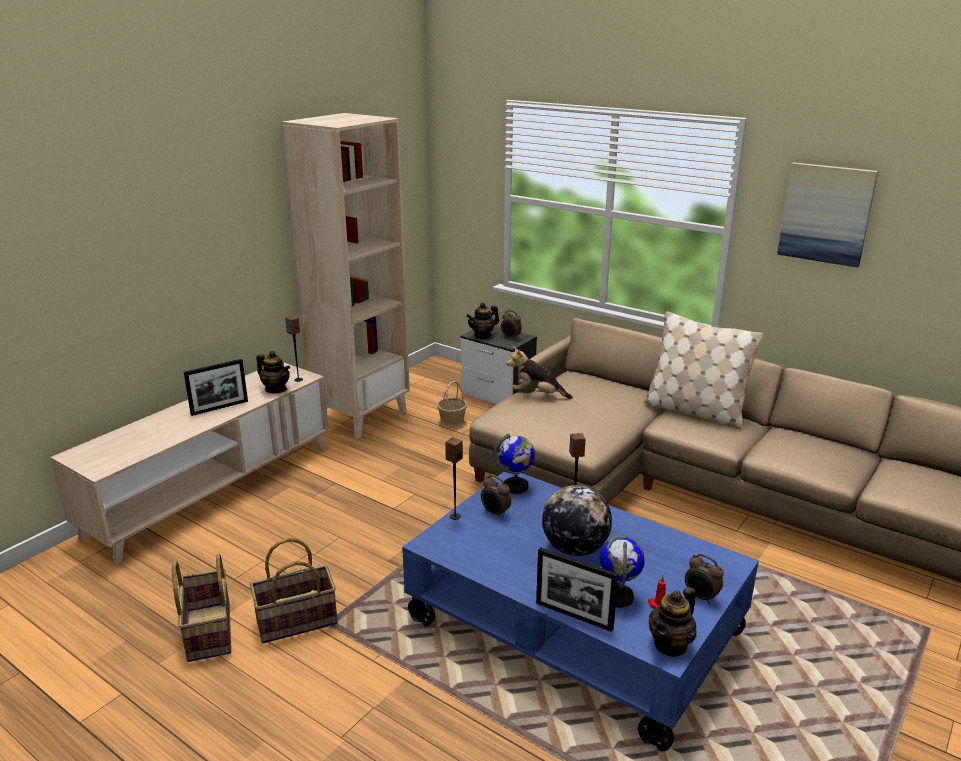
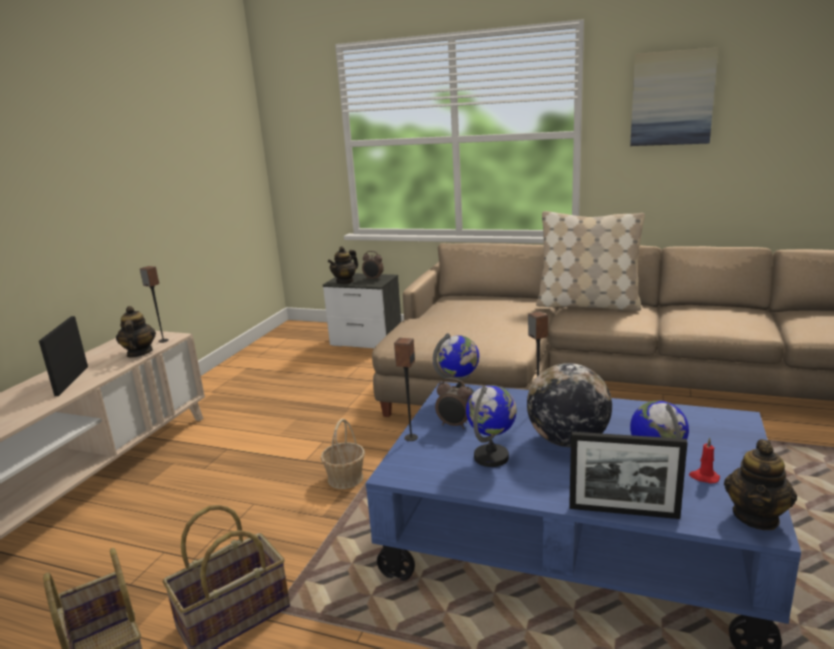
camera: 15 degrees left, 5 degrees down
(219, 408) = (72, 380): picture frame -> picture frame turned 135 degrees clockwise
(276, 389) = (139, 353): teapot -> teapot turned 120 degrees counterclockwise
(361, 416) = (232, 381): beige bookcase -> none
(452, 421) = (331, 370): basket -> basket (345, 478)
(506, 548) = (492, 457): none -> globe
(537, 395) = (429, 316): plush toy -> none
(701, 597) = (739, 459): alarm clock -> none

